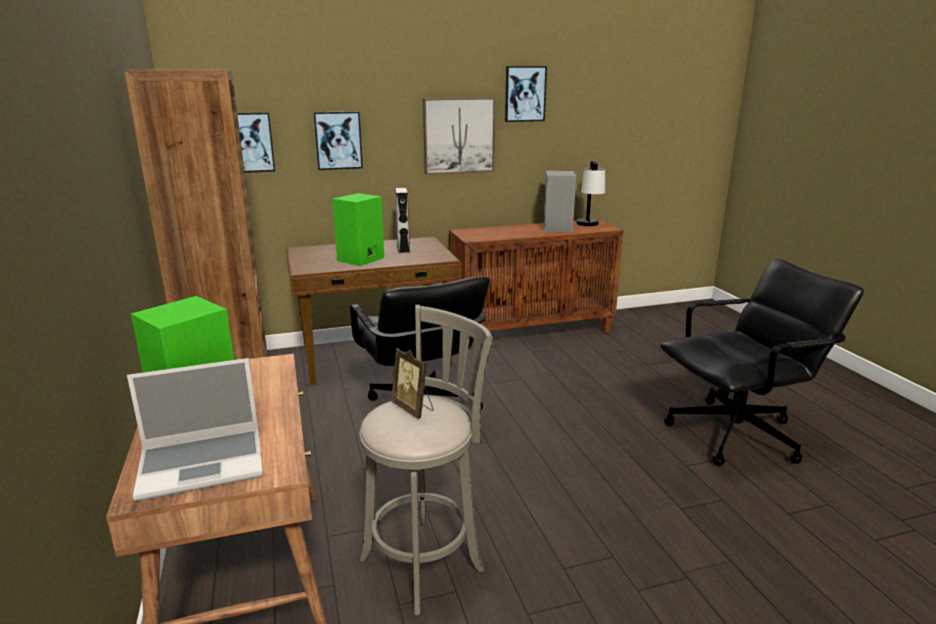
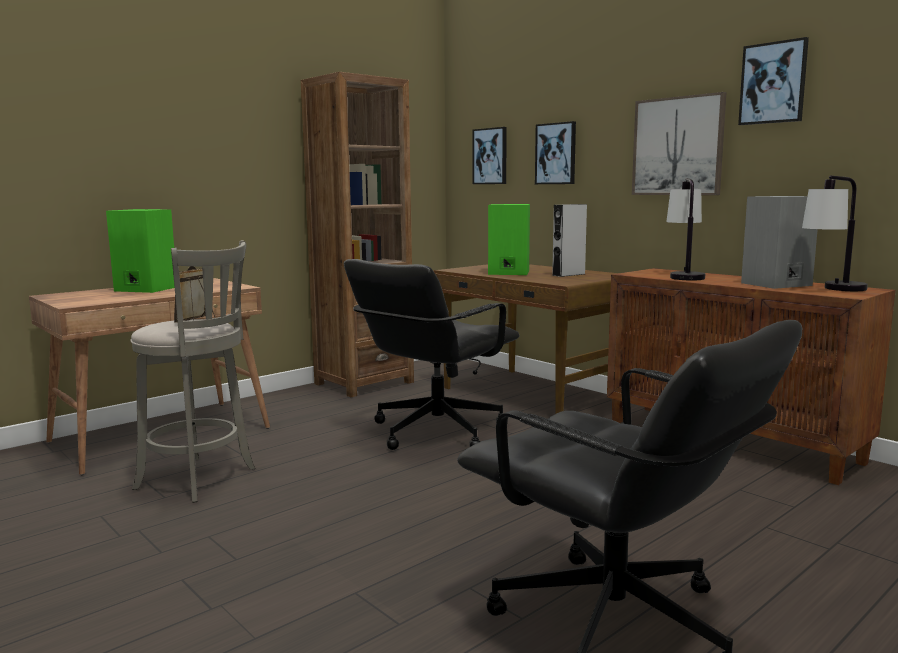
camera: 65 degrees right, 10 degrees down
(204, 463) = (84, 296): laptop -> none
(500, 233) = (683, 276): none -> table lamp

